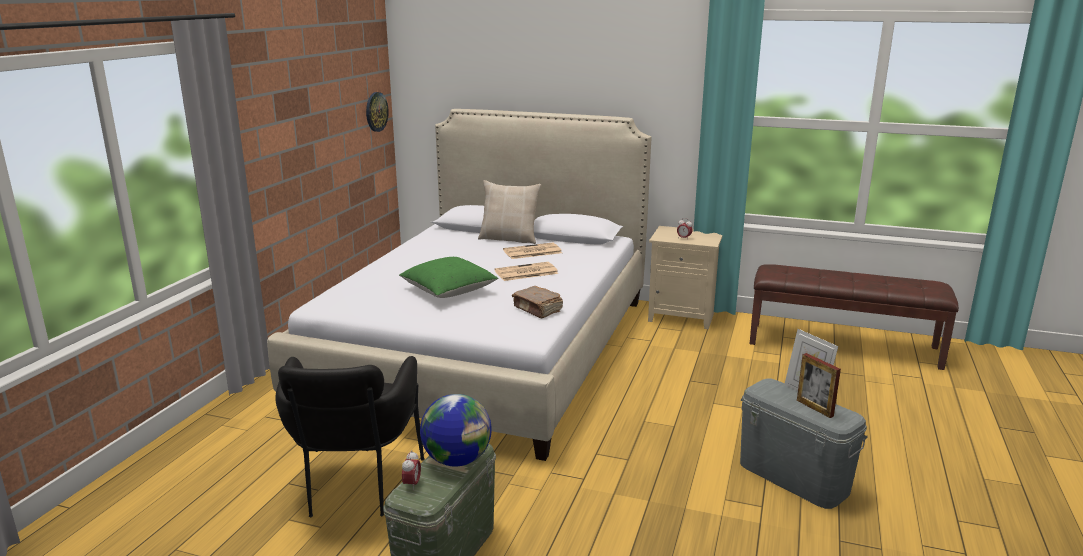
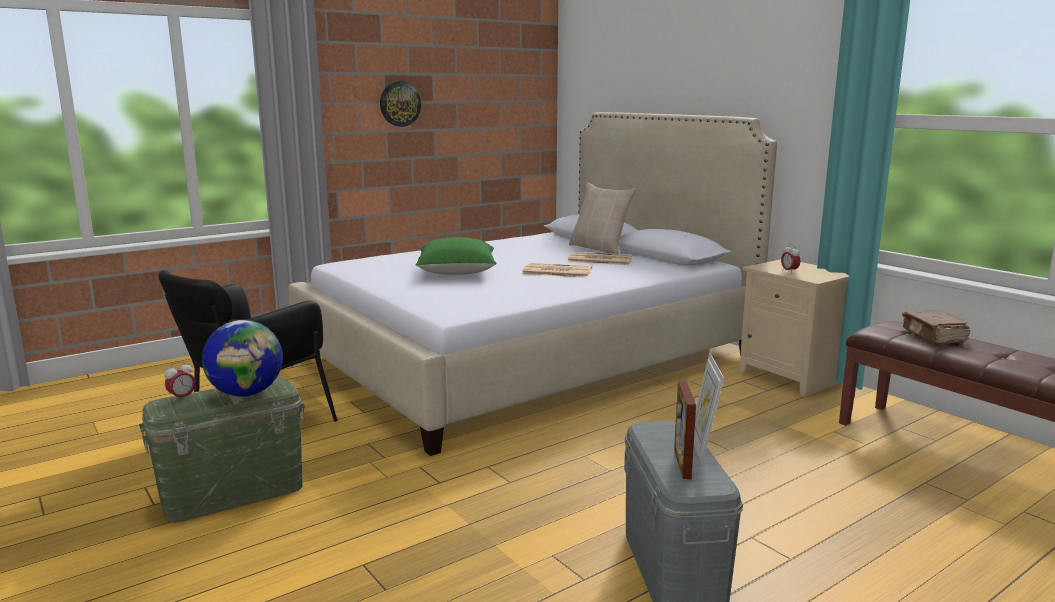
camera: 35 degrees right, 5 degrees down
(376, 111) = (530, 114): wall clock -> wall clock (400, 104)
(537, 310) = (503, 297): brown book -> brown book (933, 336)

